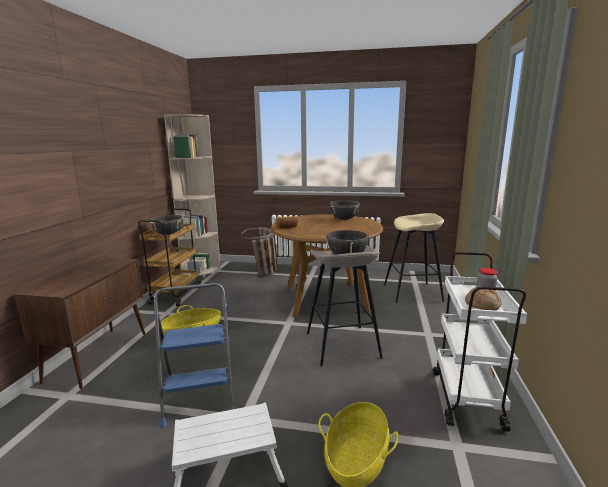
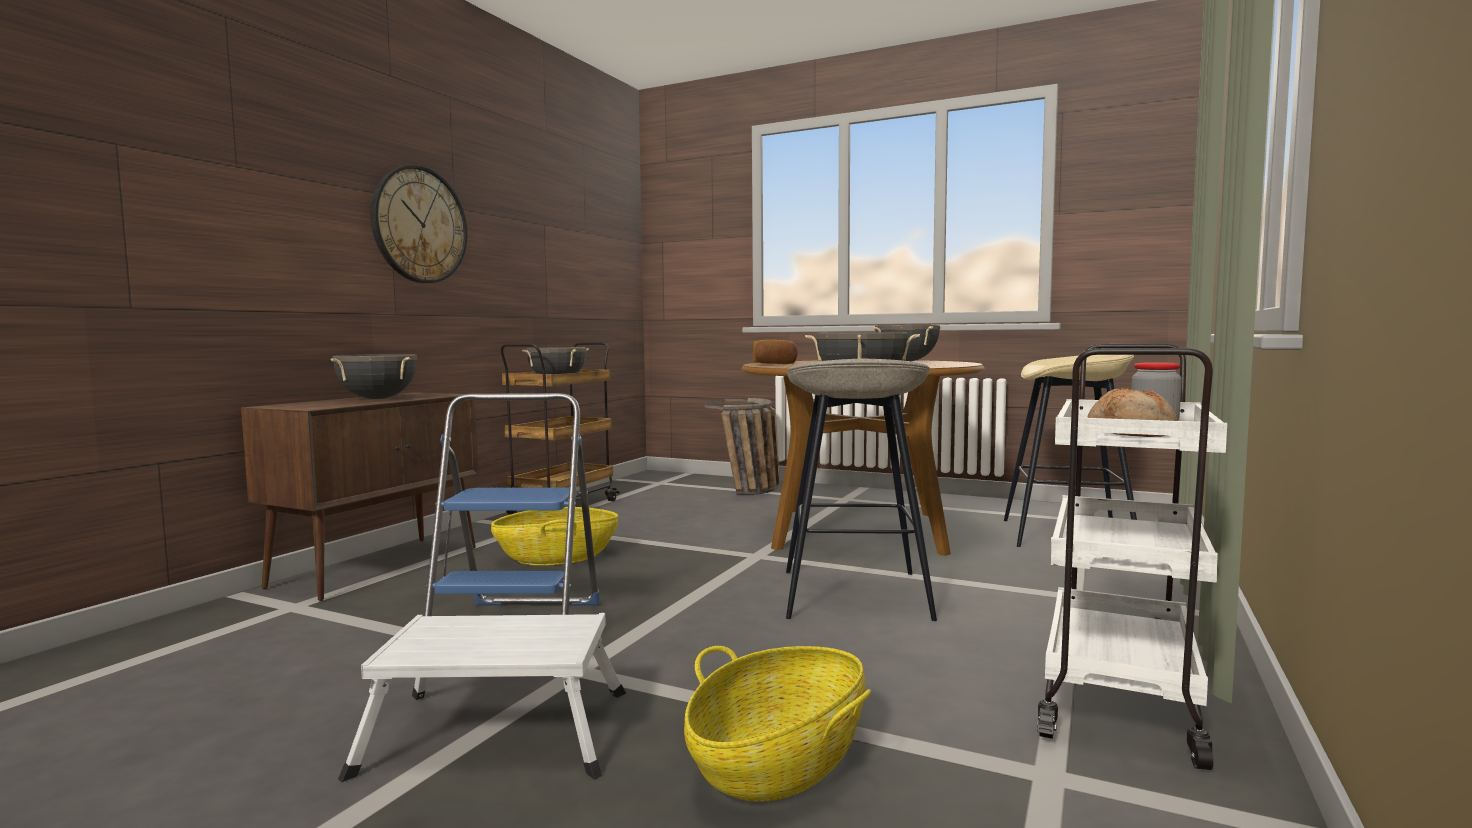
camera: 15 degrees right, 10 degrees down
(88, 272) = (377, 399): none -> black cooking pot
(89, 164) = (419, 225): none -> wall clock
(201, 275) = (627, 486): beige bookcase -> none

